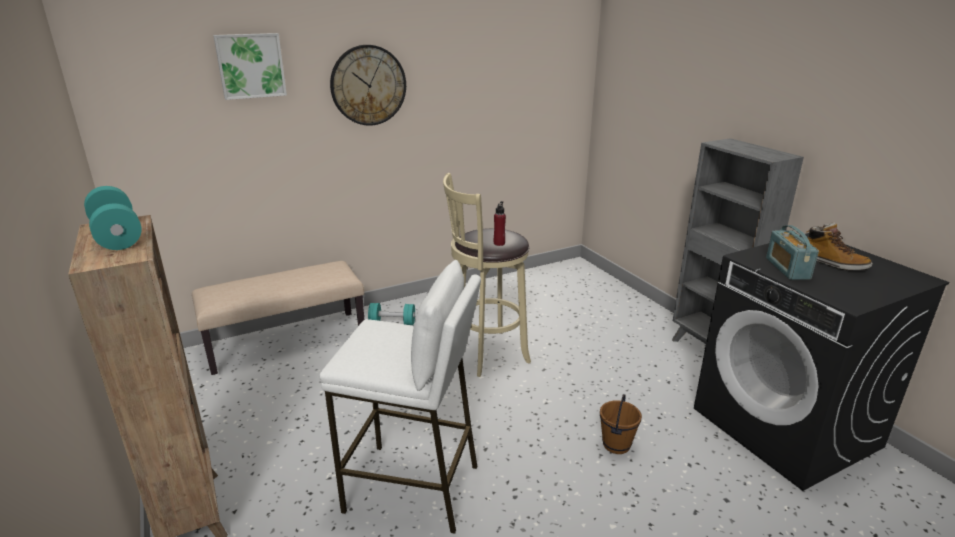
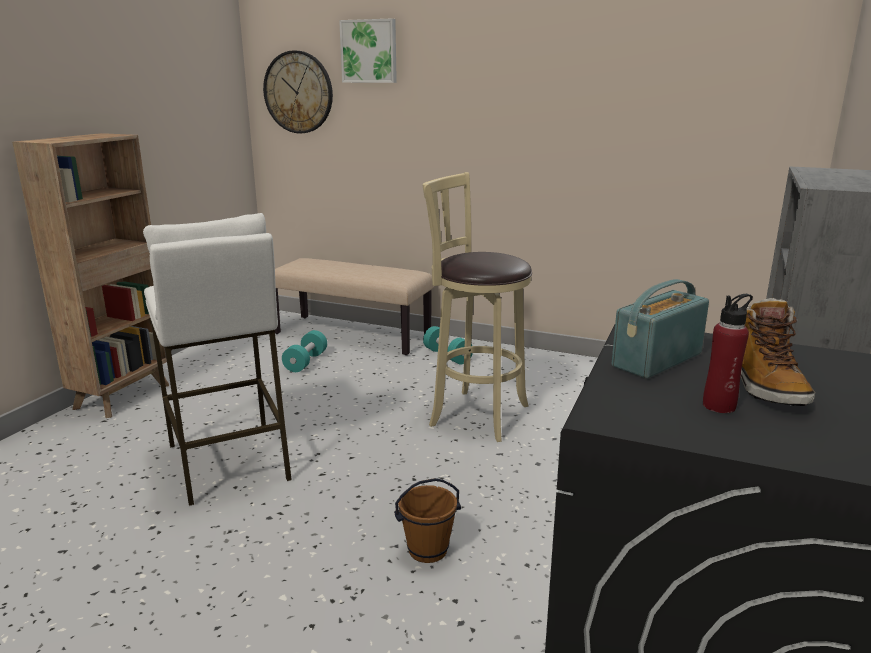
camera: 50 degrees right, 5 degrees down
(117, 235) = (87, 136): turquoise dumbbell -> turquoise dumbbell (306, 362)
(368, 85) = (480, 80): wall clock -> wall clock (298, 92)
(499, 243) = (473, 263): red bottle -> red bottle (719, 406)

